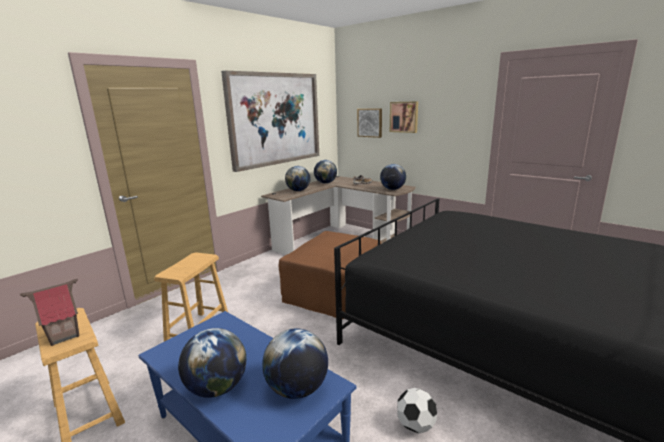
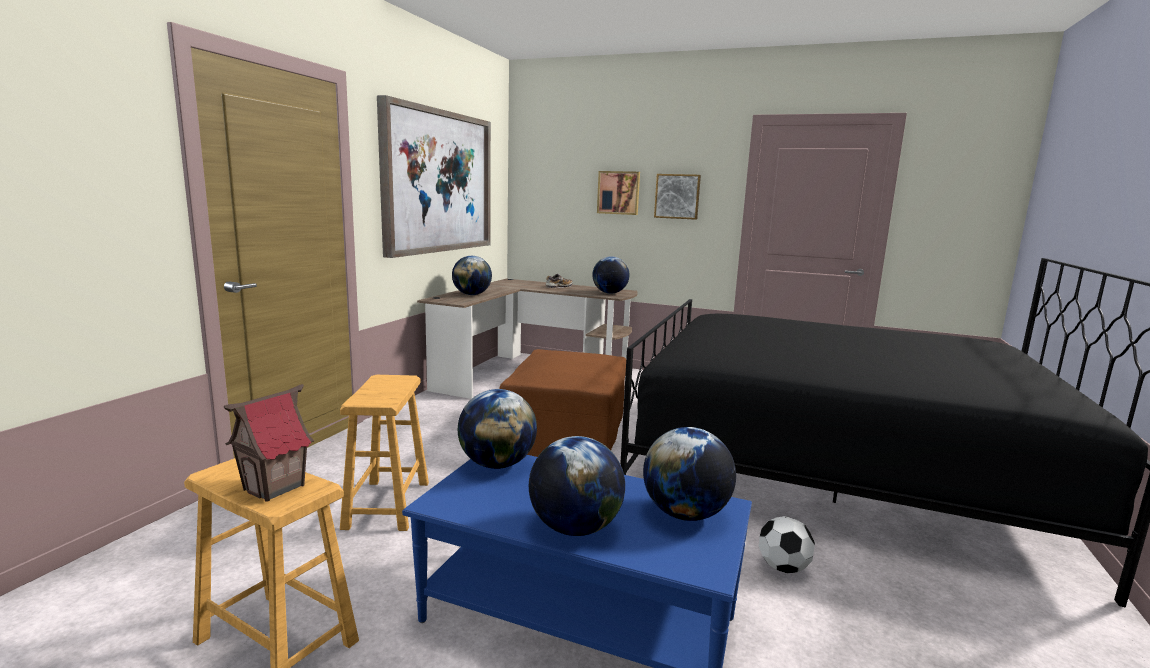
camera: 20 degrees left, 5 degrees down
(325, 183) = (502, 286): globe -> globe (497, 464)
(370, 122) = (565, 199): picture -> picture (677, 196)

